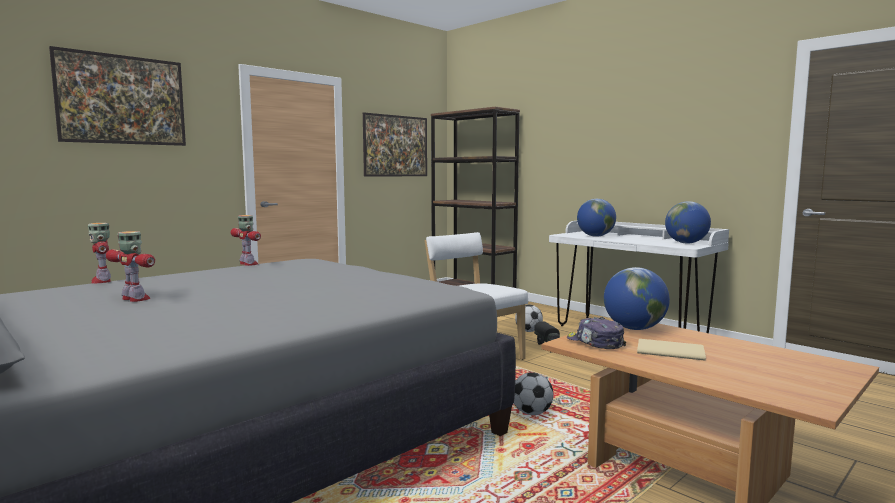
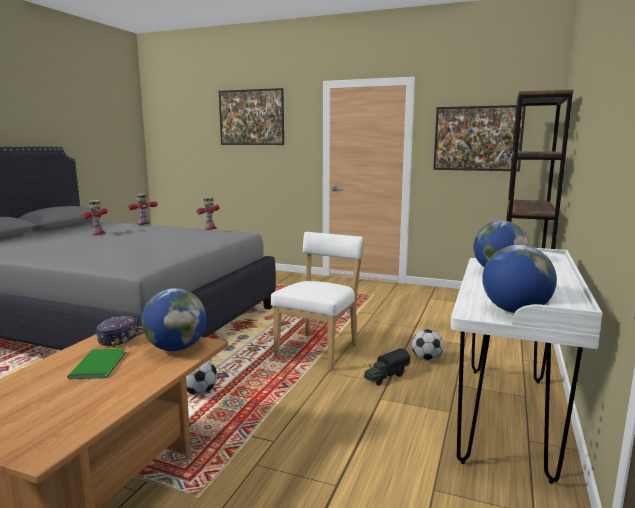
camera: 65 degrees right, 5 degrees up
(668, 350) = (101, 364): beige book -> green book

